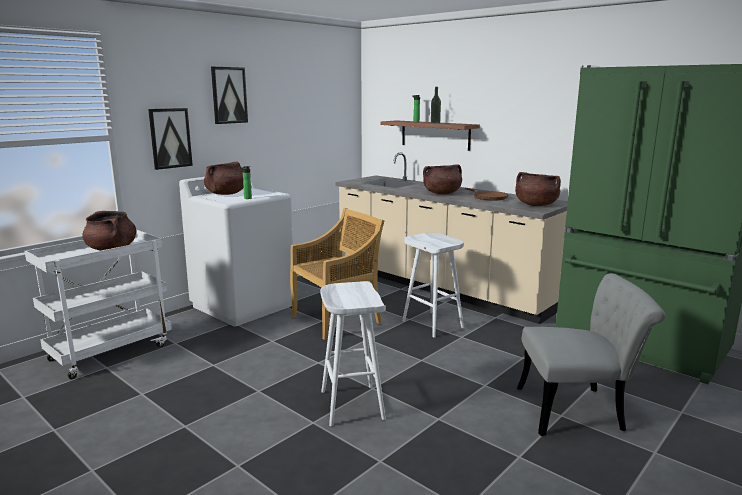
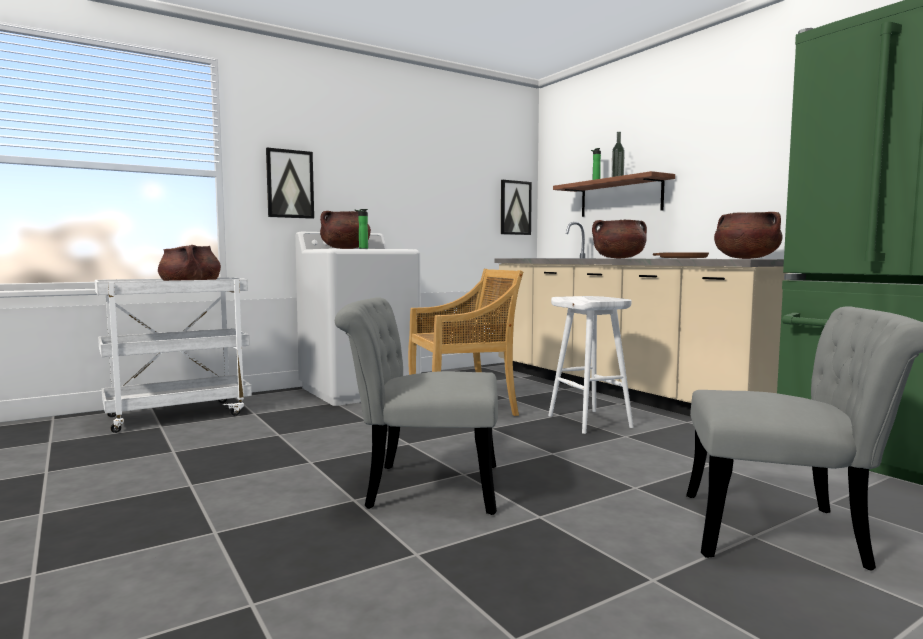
camera: 15 degrees right, 10 degrees down
(229, 95) = (365, 144): picture -> picture (515, 208)
(351, 404) = (420, 487): white stool -> grey chair

